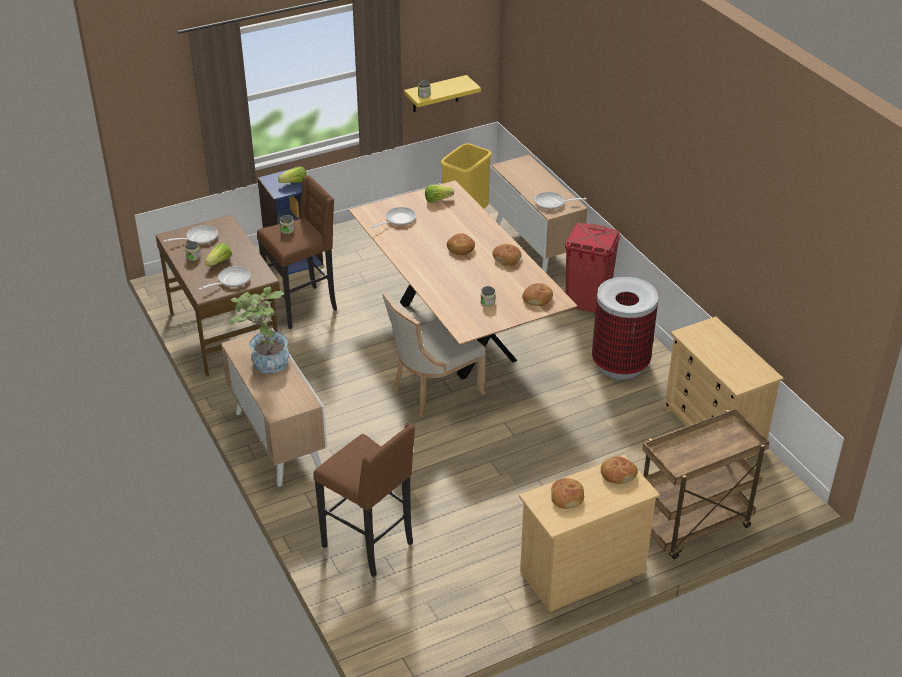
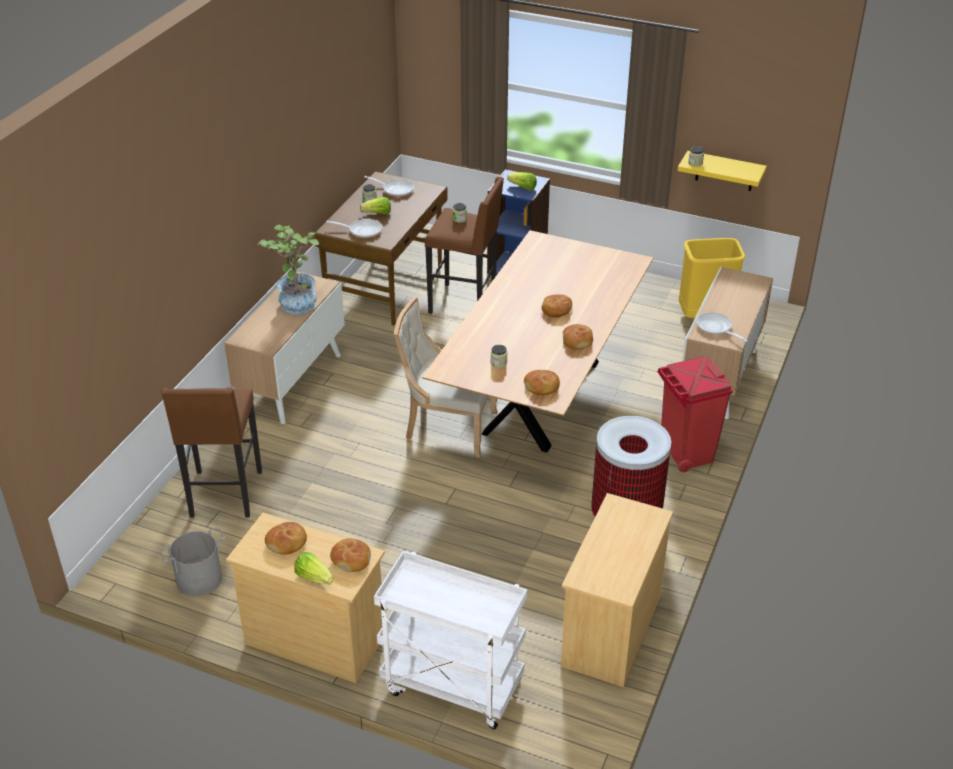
camera: 50 degrees right, 0 degrees up
(398, 220) = (550, 260): frying pan -> none
(437, 199) = (609, 263): lettuce -> lettuce (314, 577)
(451, 605) = (199, 578): none -> grey bucket
(692, 527) = (451, 686): brown cart -> white cart

